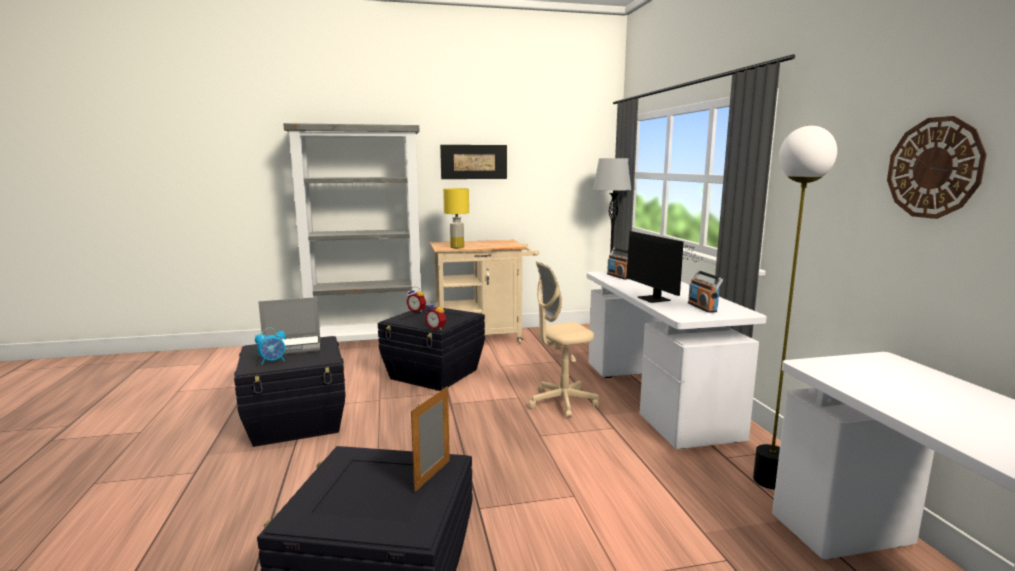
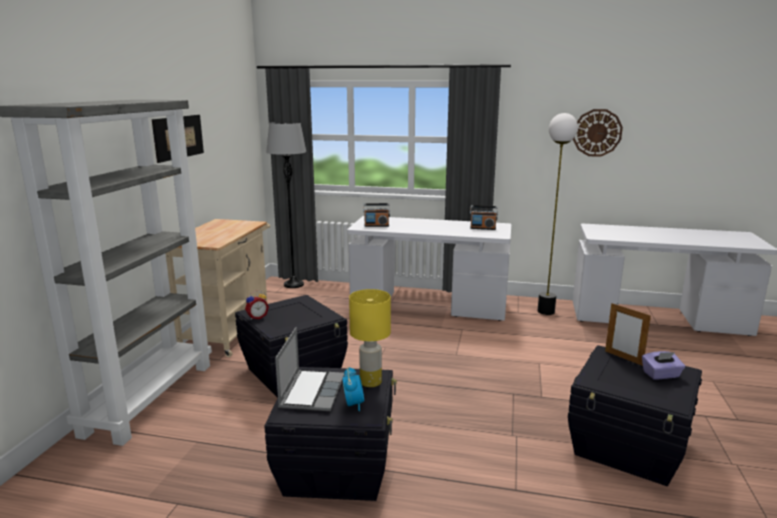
camera: 65 degrees left, 5 degrees up
(388, 508) = (661, 375): none -> purple tissue box
(437, 328) = (330, 317): alarm clock -> none
(457, 247) = (222, 239): yellow table lamp -> yellow table lamp (371, 382)
(562, 403) = (410, 334): beige office chair -> none
(655, 300) = (455, 232): monitor -> none

